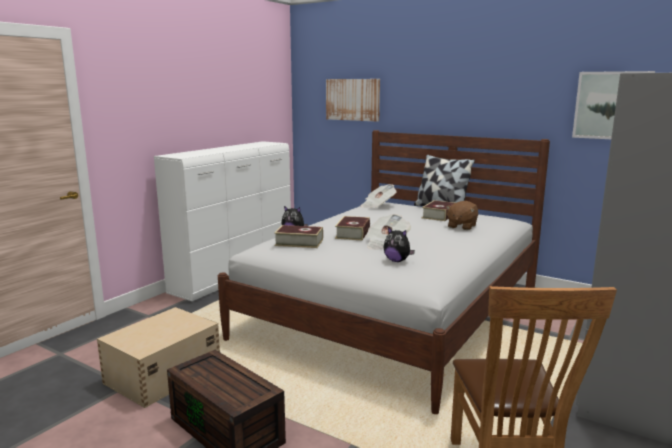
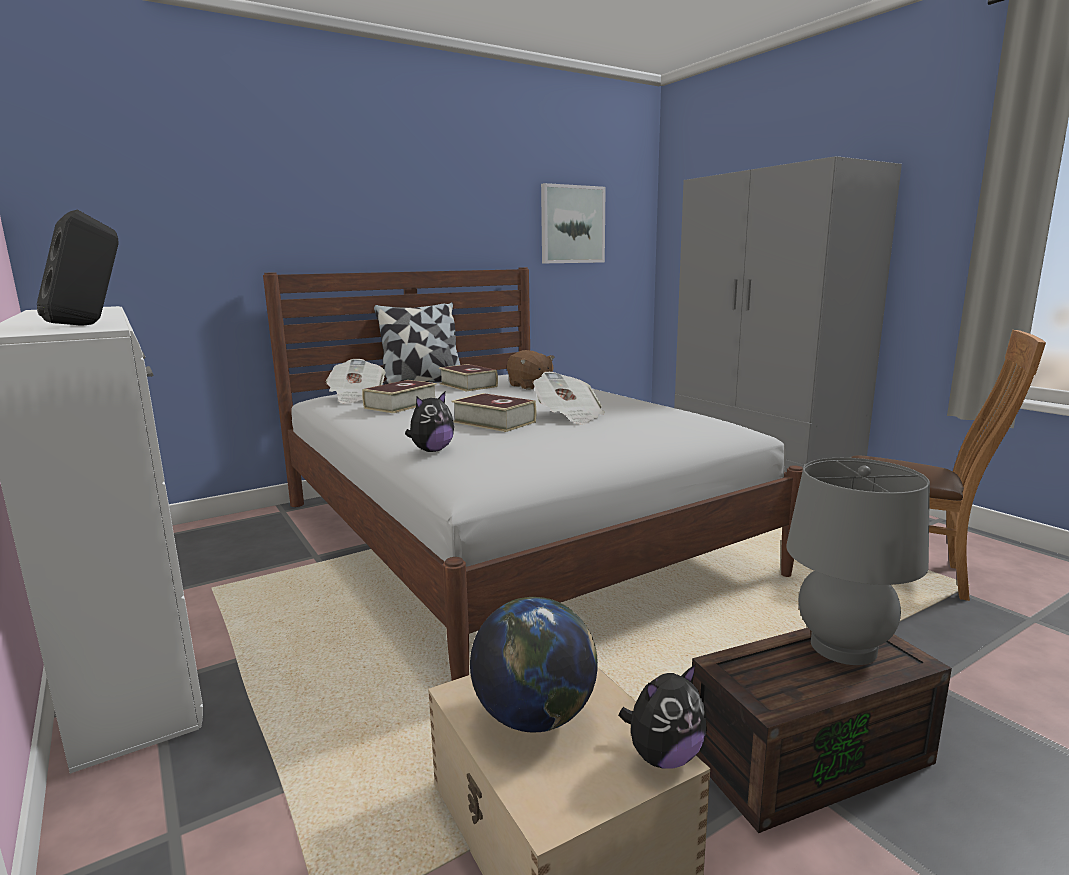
camera: 65 degrees left, 0 degrees up
(162, 326) = (535, 718): none -> globe
(195, 154) = (88, 325): none -> black speaker
(241, 385) = (843, 647): none -> grey table lamp
(299, 242) = (495, 451): book -> book (401, 405)
(353, 99) = (195, 215): picture -> none
(397, 261) = (645, 422): plush toy -> plush toy (663, 756)

